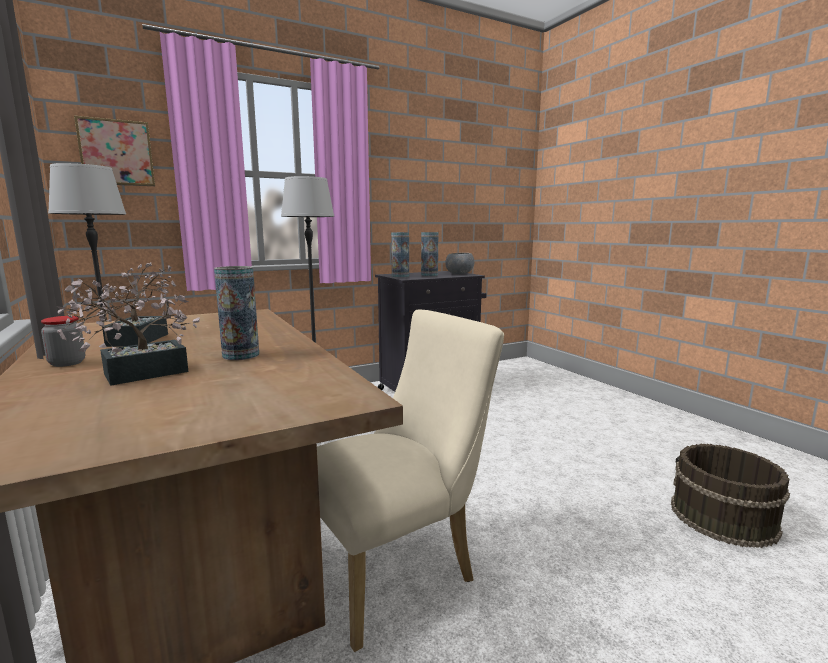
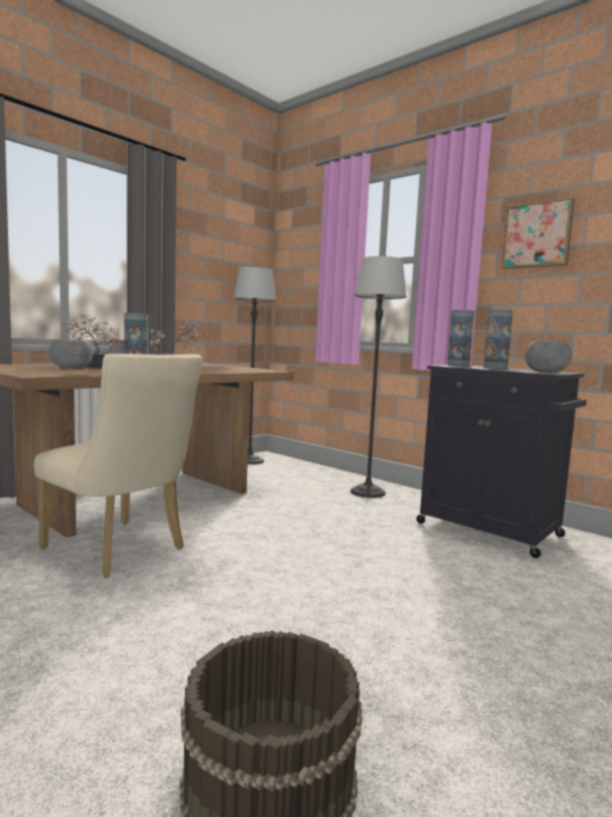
camera: 70 degrees right, 5 degrees down
(116, 153) = (302, 259): picture -> picture (537, 235)
(194, 385) = (72, 368): none -> grey bowl

